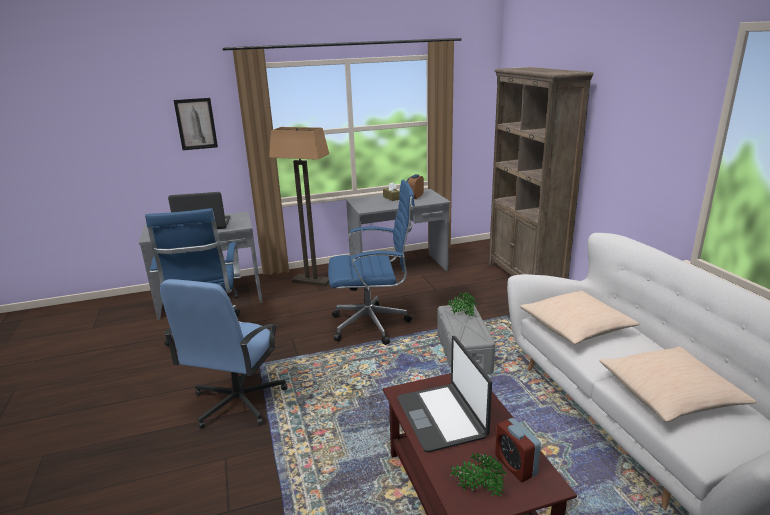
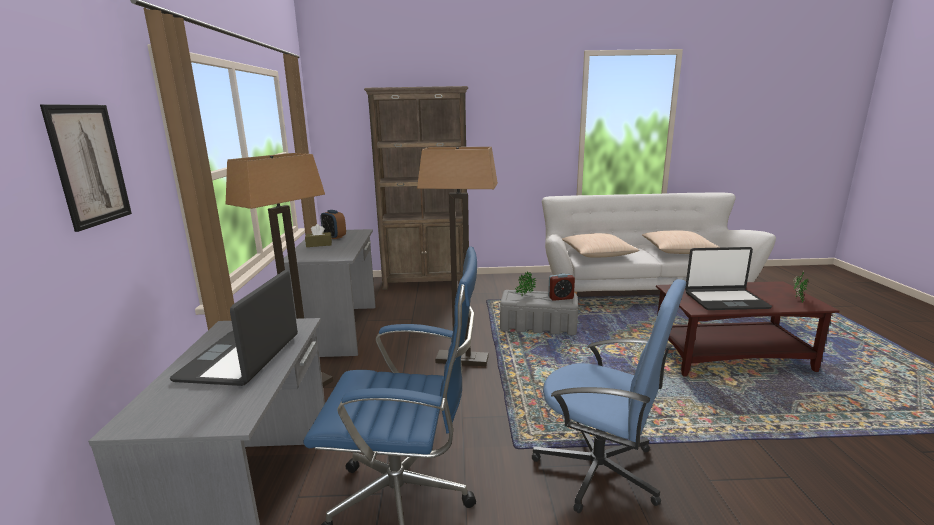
camera: 75 degrees left, 5 degrees down
(373, 325) = (462, 359): blue office chair -> floor lamp
(515, 465) = (767, 289): alarm clock -> alarm clock (560, 298)

